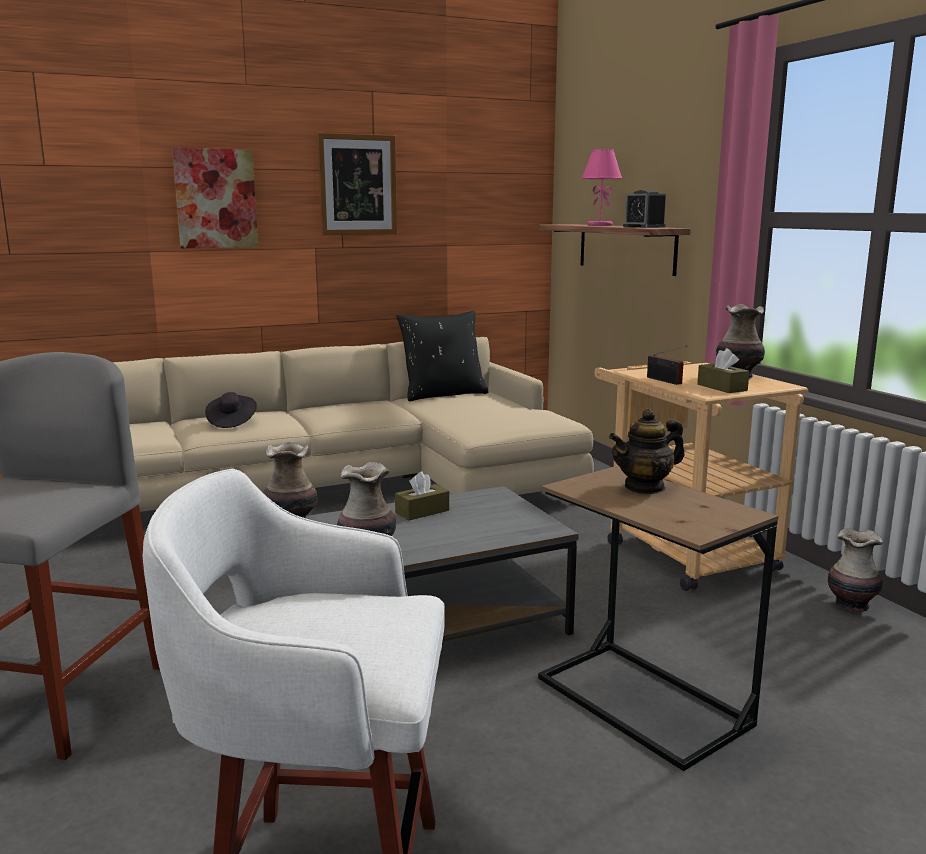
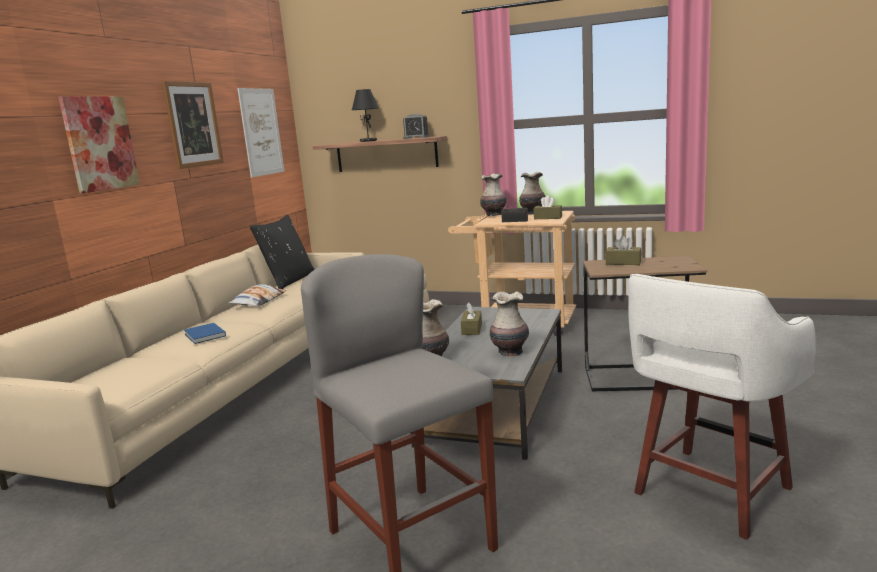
camera: 45 degrees left, 0 degrees up
(231, 422) = (204, 335): black hat -> blue book
(355, 405) = (258, 301): none -> pillow
(479, 200) = (261, 132): none -> picture
(599, 225) = (368, 141): pink table lamp -> black table lamp
(645, 487) = (623, 263): teapot -> brown tissue box
(852, 605) = (619, 316): vase -> vase (494, 215)

